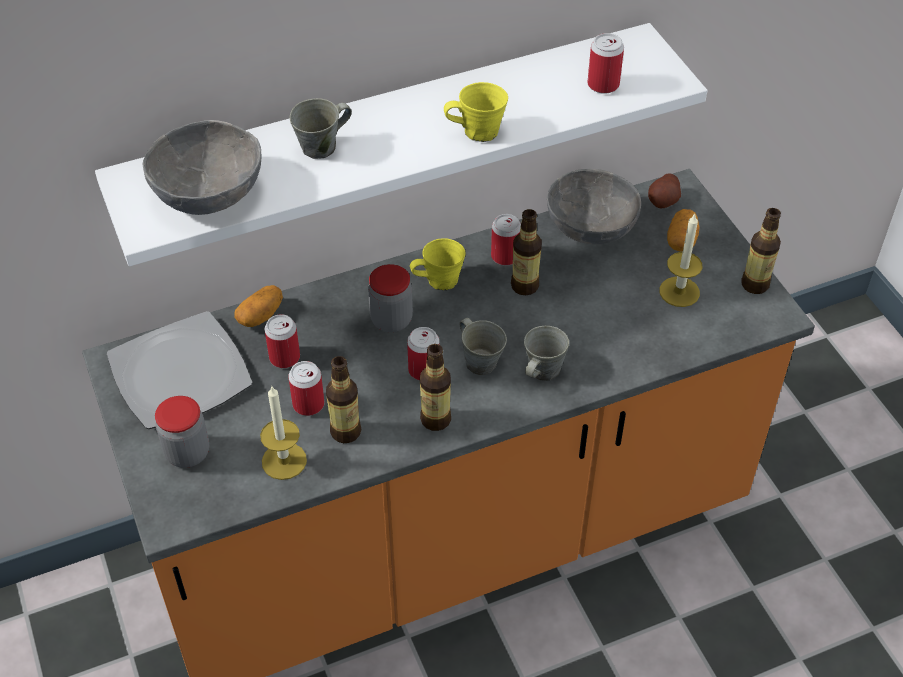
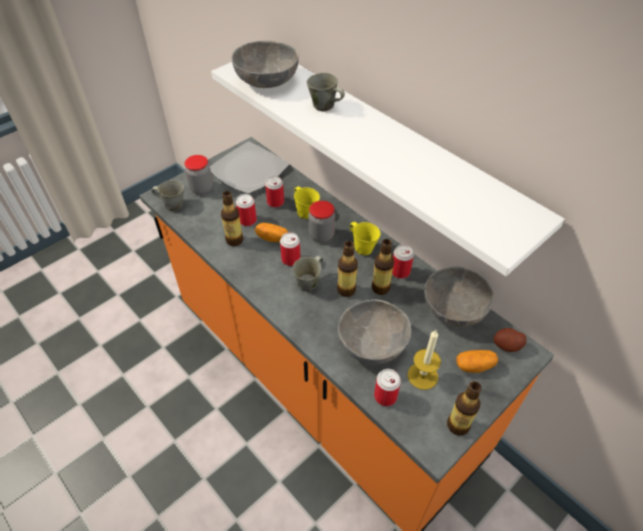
camera: 70 degrees right, 0 degrees up
(260, 315) = (300, 185): potato -> potato (272, 238)
(284, 461) = (207, 223): candle -> none
(435, 419) = (256, 275): bottle -> bottle (346, 290)
(478, 132) = (377, 161): yellow mug -> yellow mug (305, 211)
(542, 371) = (314, 315): grey mug -> grey mug (173, 205)
(603, 84) = (468, 208): can -> can (385, 396)
(615, 323) = (373, 344): none -> grey bowl

